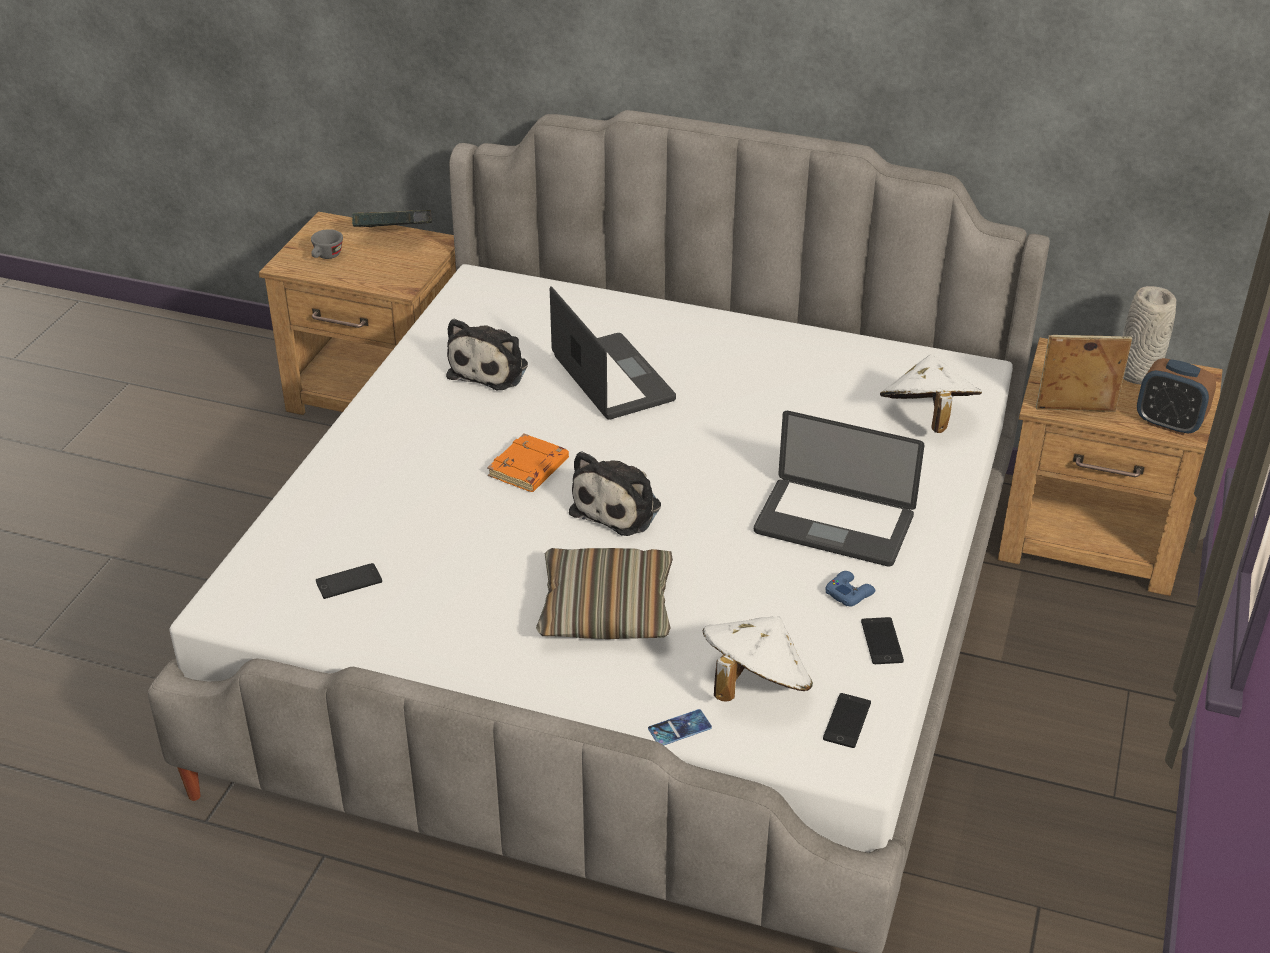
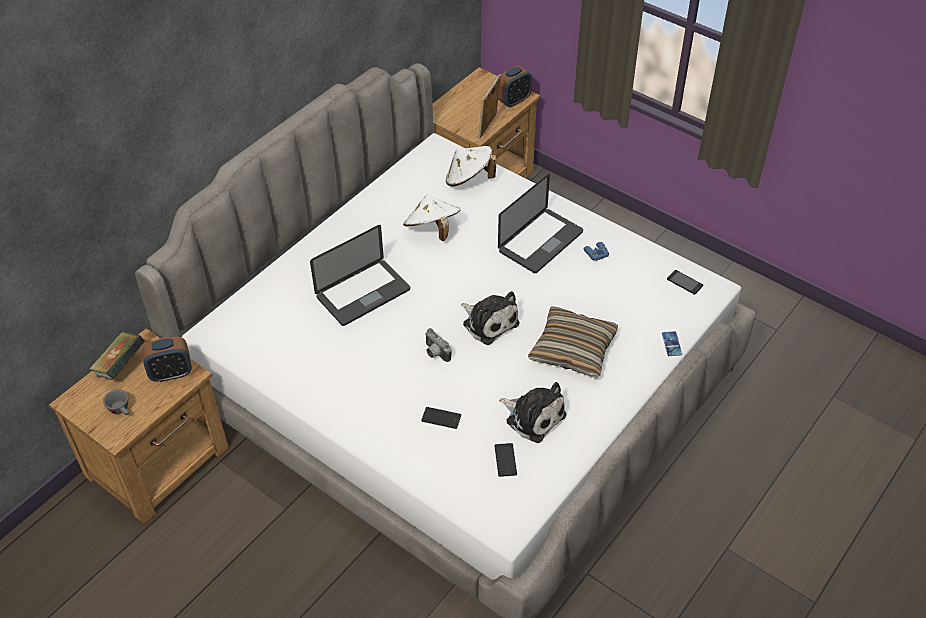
camera: 70 degrees left, 10 degrees up
(397, 273) = (171, 373): none -> alarm clock
(491, 369) = (320, 348): plush toy -> plush toy (533, 416)
(529, 469) = (435, 353): orange book -> camera
(612, 378) = (363, 293): laptop -> laptop turned 150 degrees clockwise
(754, 685) = (650, 307): white hat -> white hat (432, 230)
(881, 641) = (634, 253): phone -> phone (441, 418)
(1137, 374) = (469, 95): grey vase -> none

